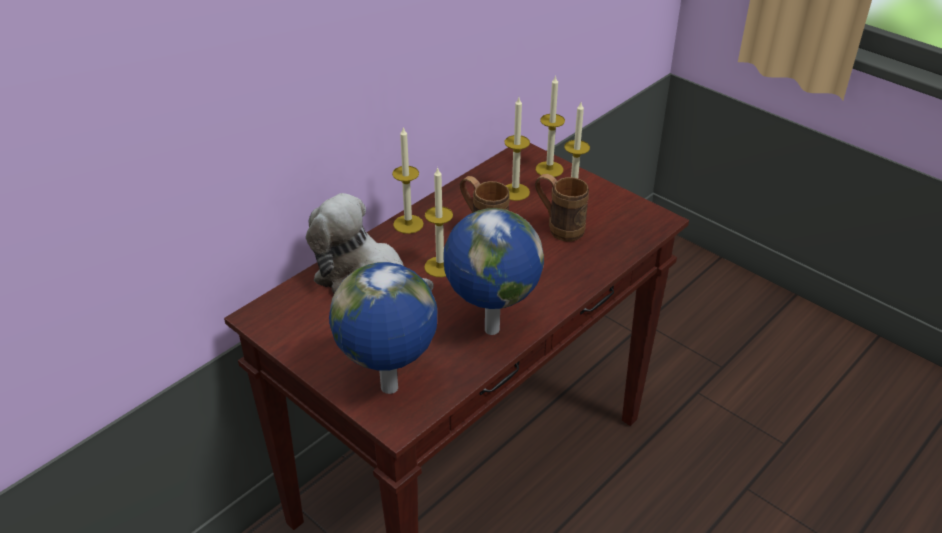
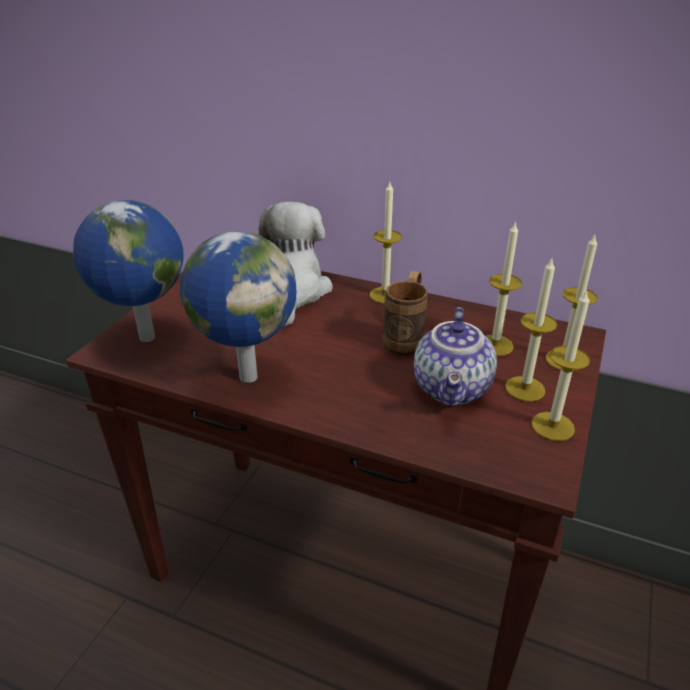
camera: 70 degrees right, 5 degrees down
(440, 267) = (330, 326): candle -> candle (552, 426)
(558, 228) = (453, 389): brown mug -> teapot

